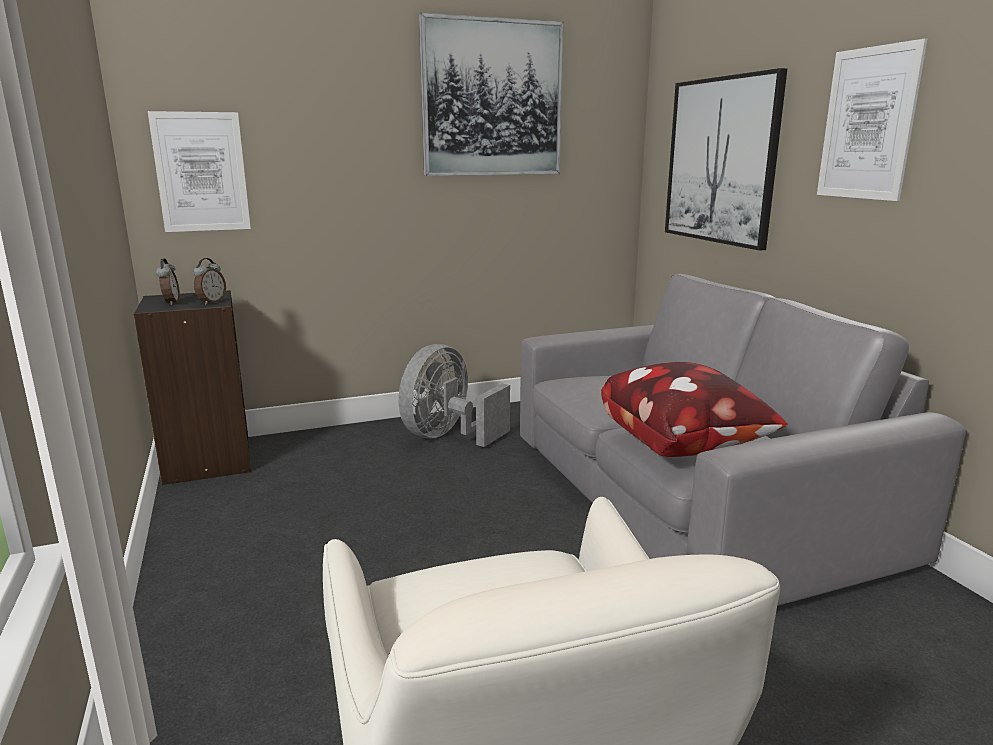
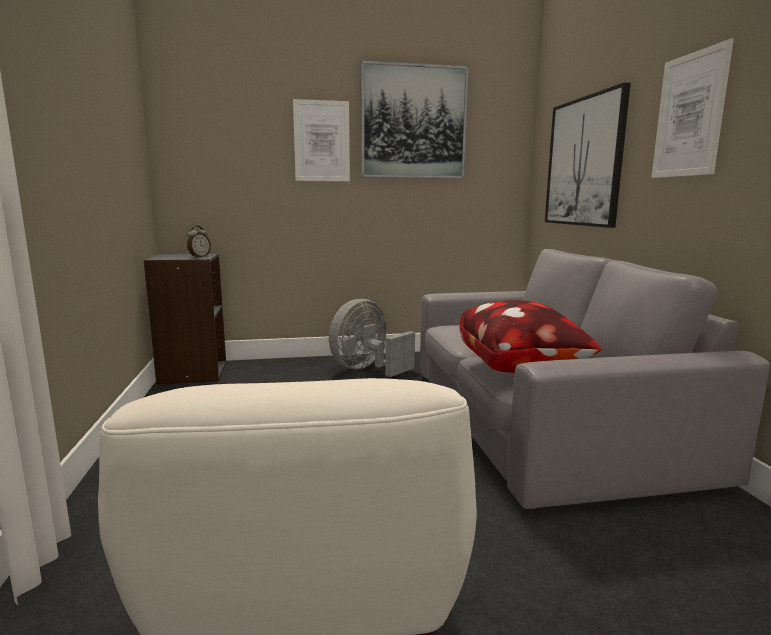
camera: 10 degrees right, 5 degrees down
(170, 303) = (173, 256): alarm clock -> none
(201, 172) = (204, 170): picture -> picture (322, 141)

